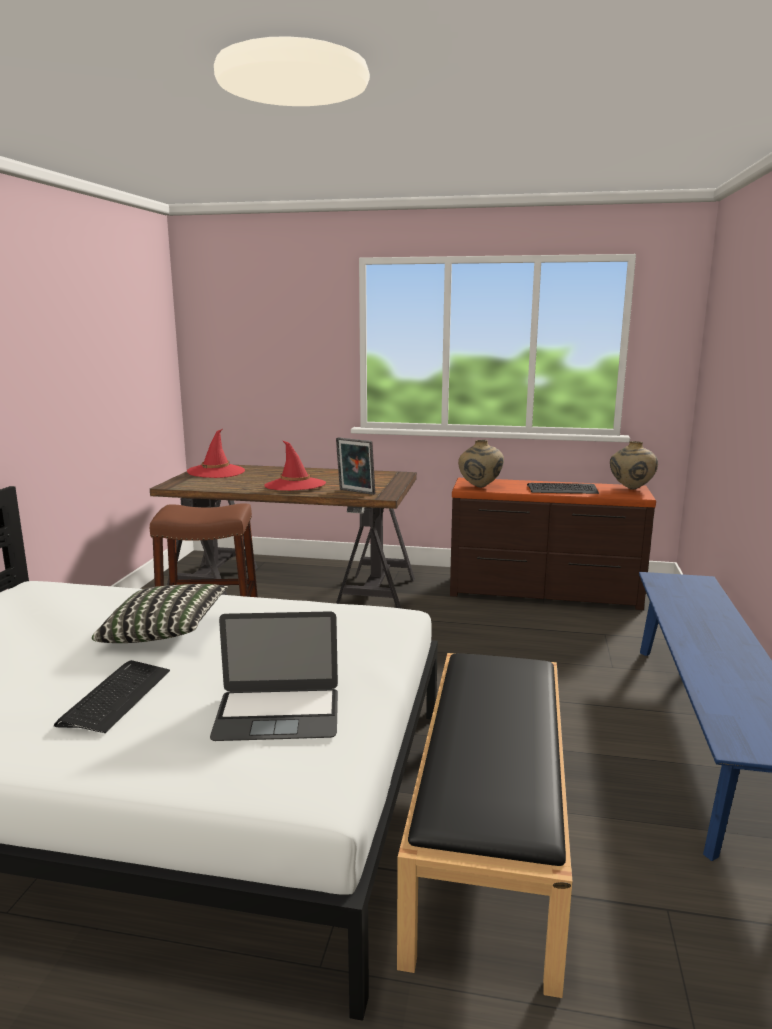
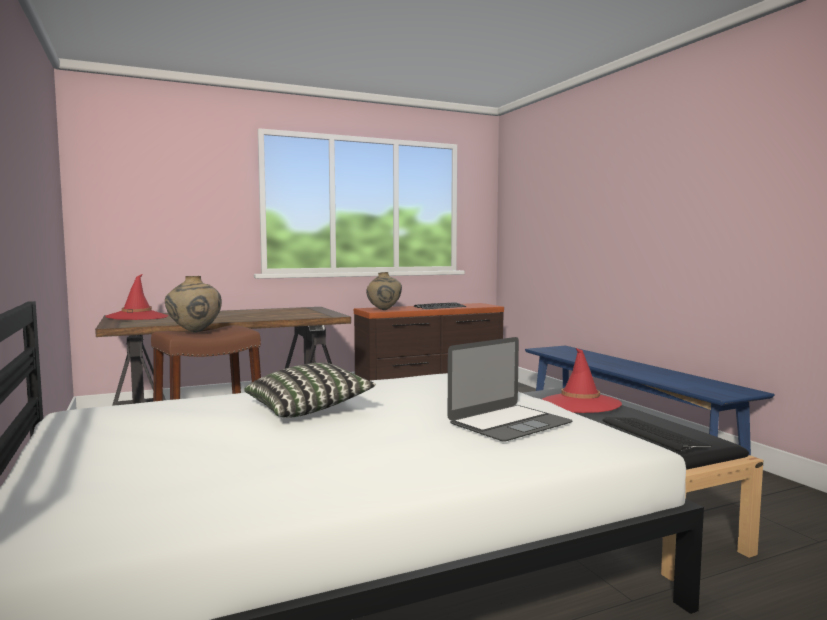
camera: 35 degrees left, 10 degrees down
(116, 697) = (368, 442): keyboard -> keyboard (653, 435)
(295, 485) = (242, 317): red hat -> red hat (579, 404)
(355, 492) = (306, 316): picture frame -> none
(631, 489) = (478, 304): beige vase -> beige vase (194, 332)

